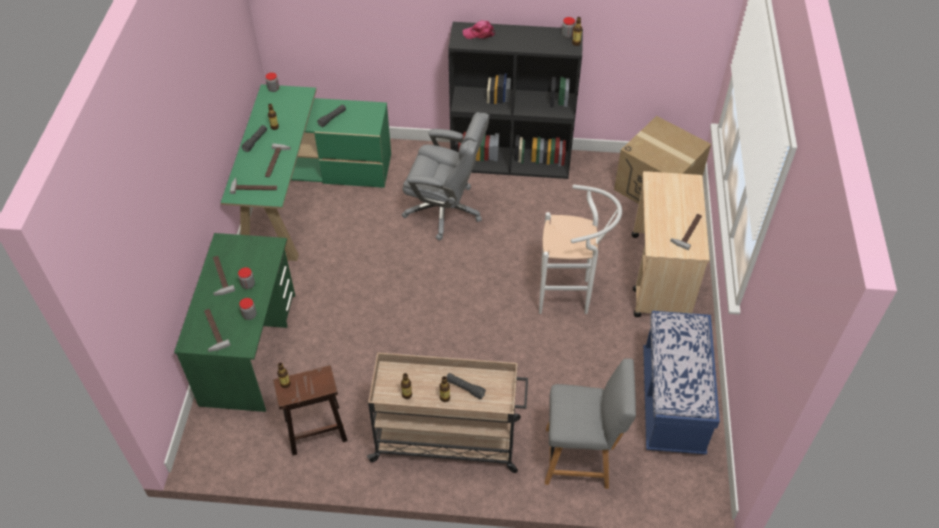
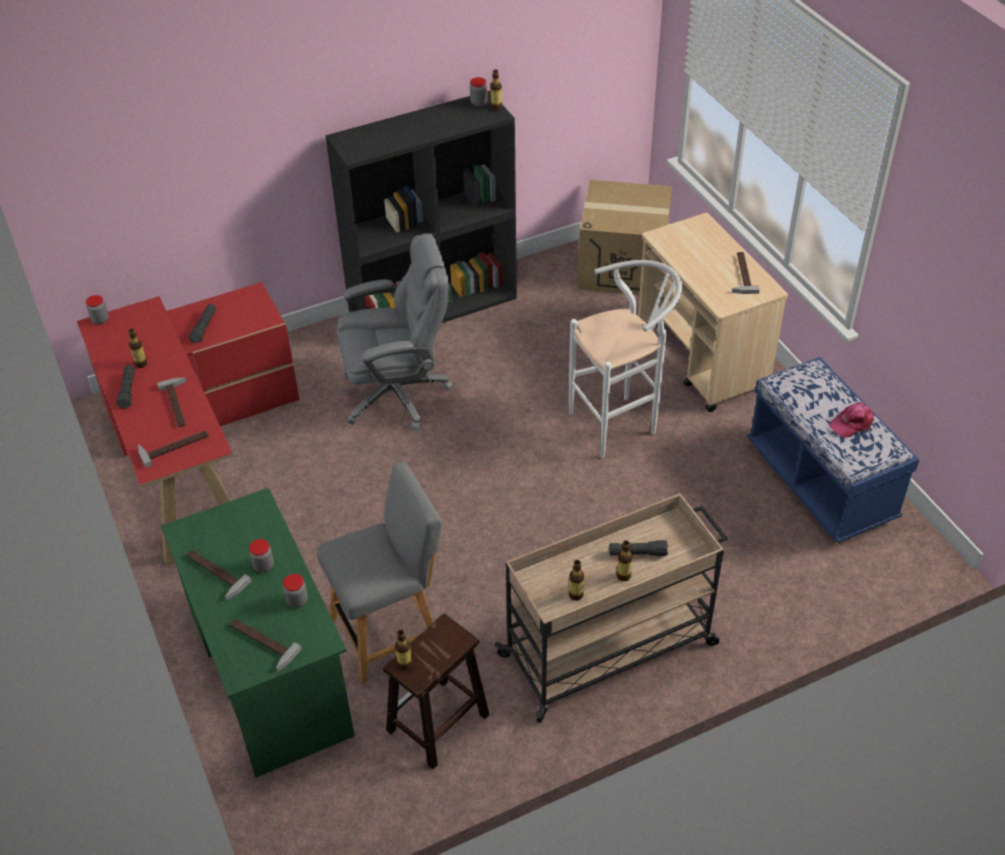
camera: 30 degrees left, 5 degrees down
(305, 193) = (196, 451): green desk -> red desk
(479, 33) = (371, 136): pink cap -> pink cap (852, 423)
(581, 458) = (774, 589): grey chair -> grey chair (390, 631)

